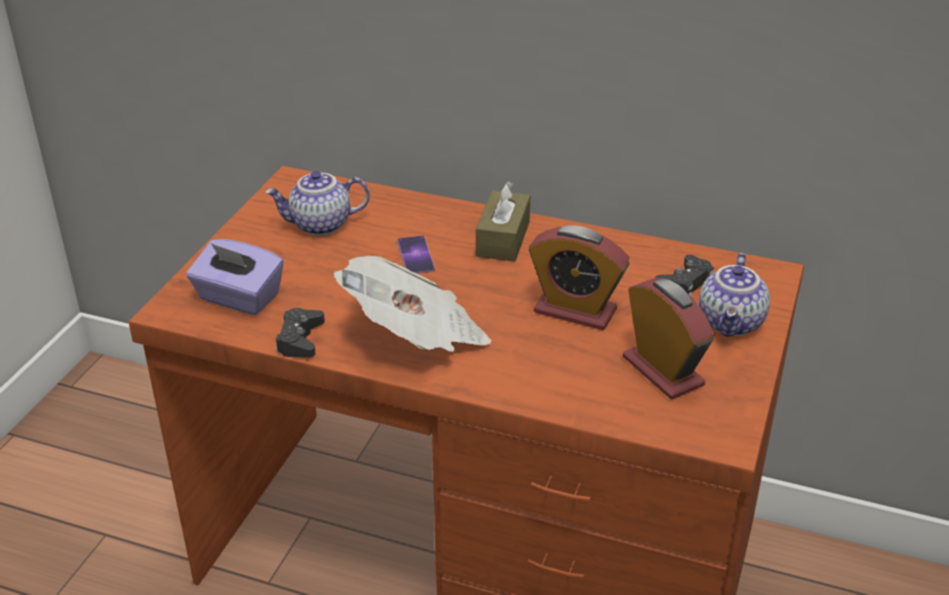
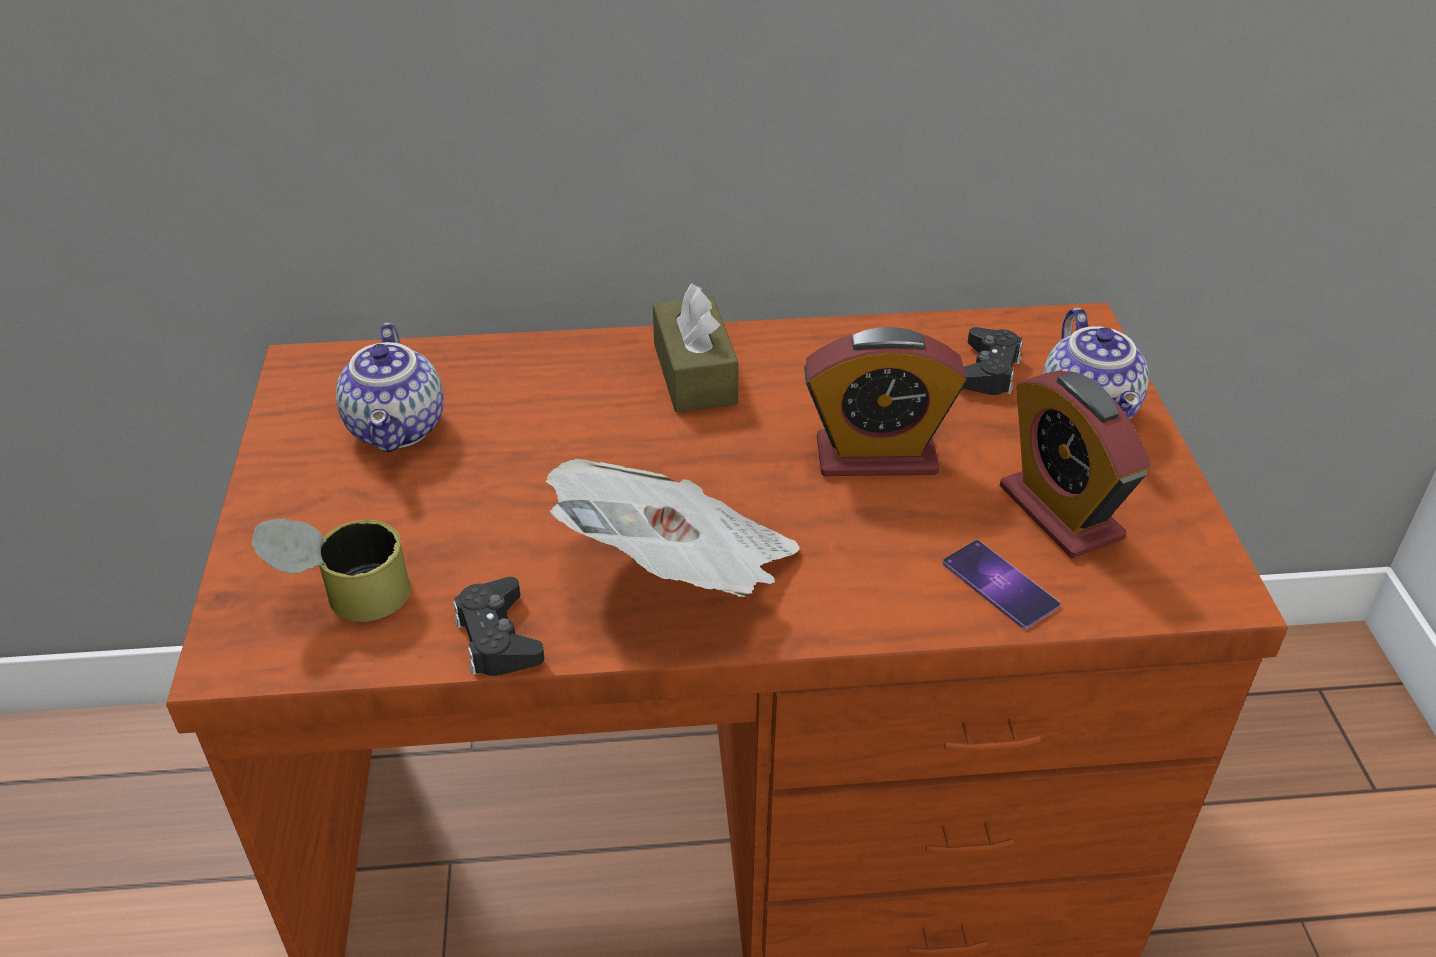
camera: 25 degrees left, 5 degrees up
(238, 298) = (343, 596): purple tissue box -> can
(320, 225) = (399, 429): teapot -> teapot turned 60 degrees counterclockwise
(415, 255) = (584, 436): phone -> phone (1000, 584)
(663, 371) = (1060, 512): alarm clock -> alarm clock turned 150 degrees counterclockwise

